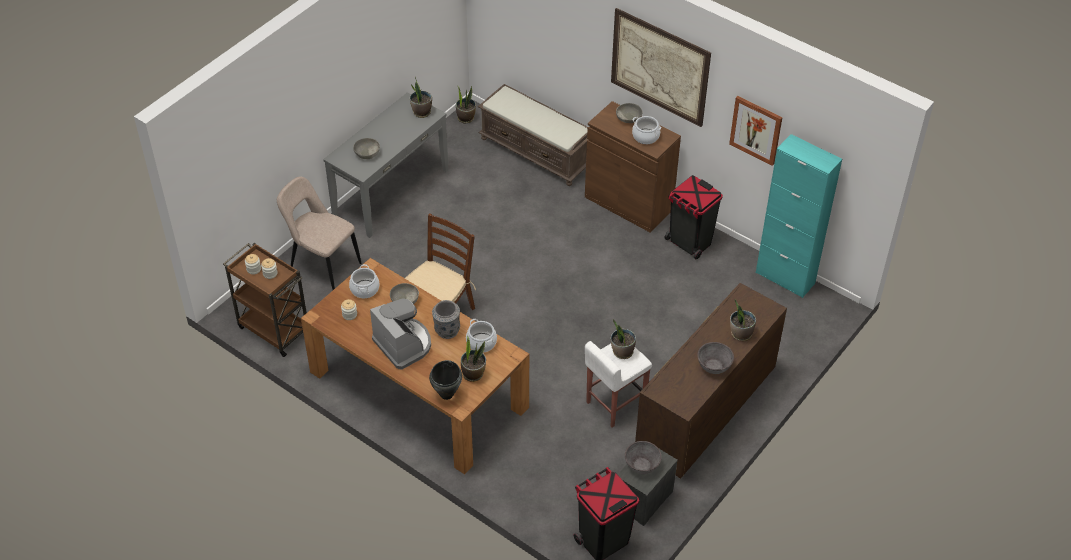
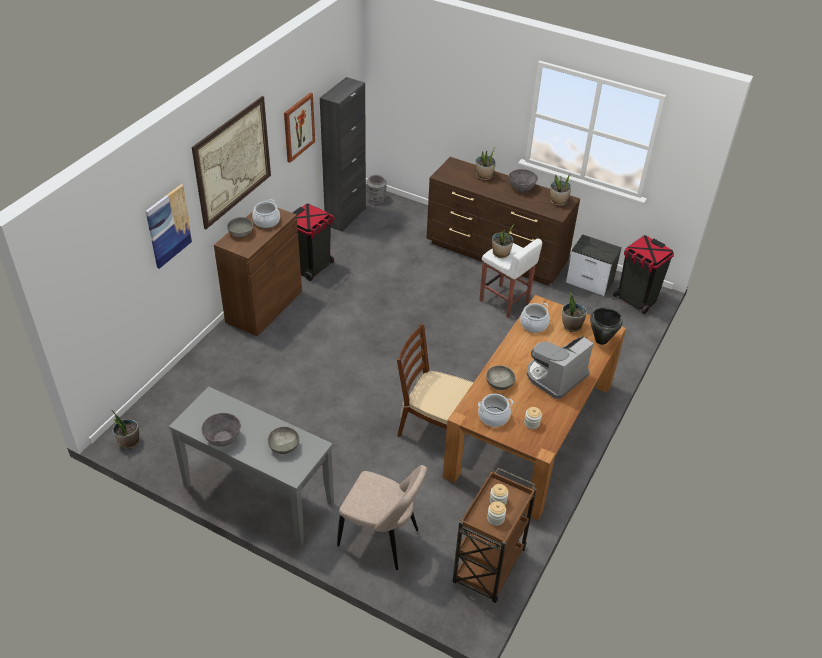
camera: 100 degrees left, 5 degrees down
(322, 264) = (382, 539): beige chair -> beige chair turned 90 degrees counterclockwise
(421, 112) = (207, 407): potted plant -> potted plant (558, 201)
(447, 331) = (527, 349): grey vase -> grey vase (376, 199)
(536, 152) = (190, 376): brown bench -> none
(577, 38) = (168, 226): none -> picture
(642, 465) = (595, 251): grey bowl -> grey bowl (222, 438)
(785, 278) = (345, 217): turquoise cabinet -> black cabinet

